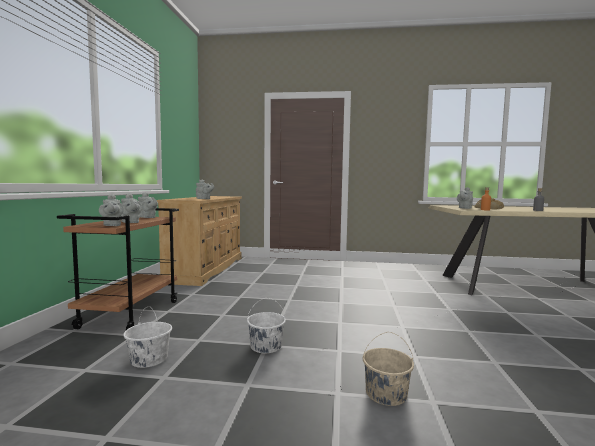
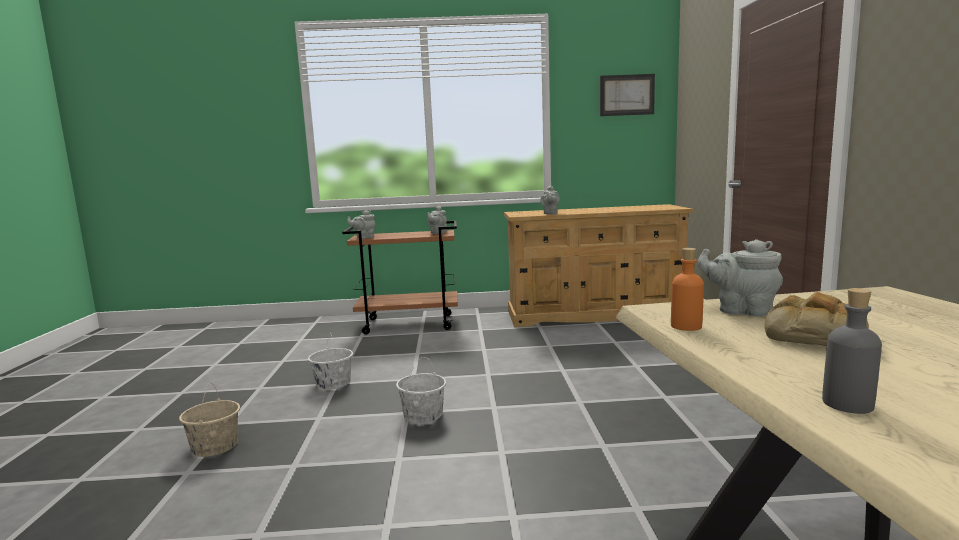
camera: 80 degrees right, 5 degrees up
(130, 222) = (389, 237): grey teapot -> none
(149, 359) = (313, 350): white bucket -> white bucket (423, 415)
(186, 124) = (626, 95): none -> picture

